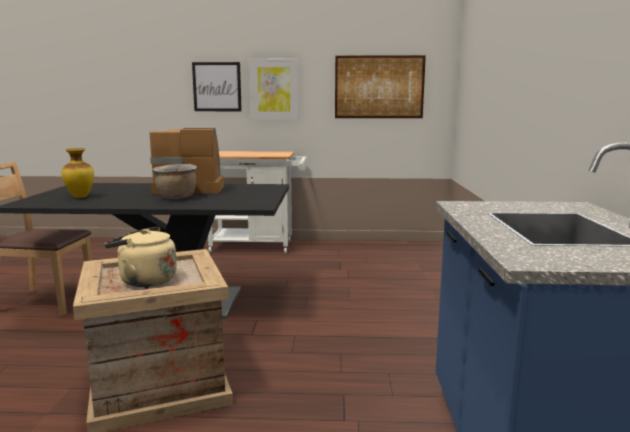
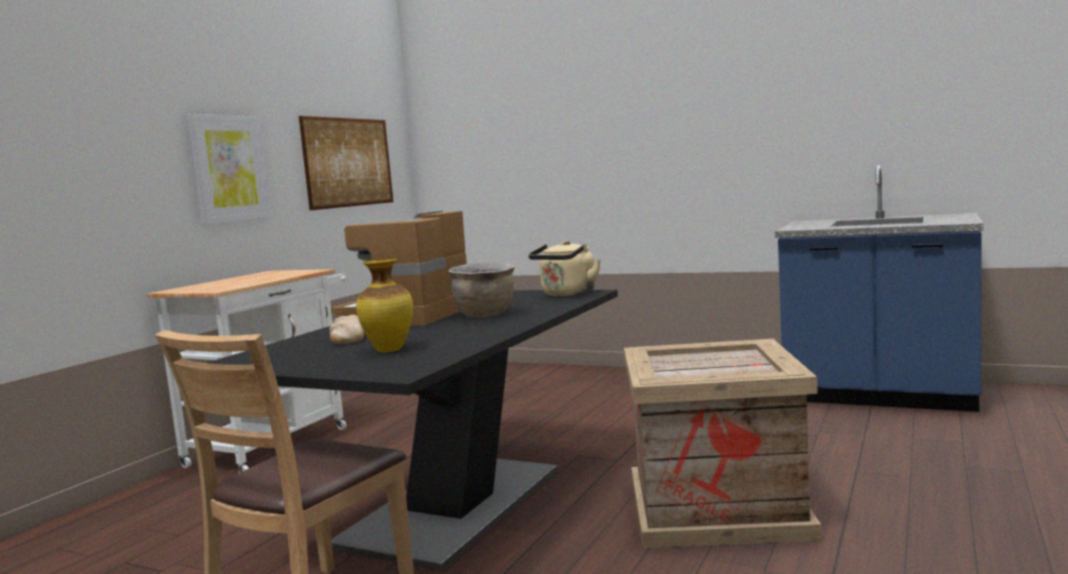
camera: 65 degrees left, 5 degrees down
(131, 188) = (348, 336): none -> bread
(144, 280) = (724, 366): beige kettle -> beige kettle (567, 294)
(217, 87) = (138, 166): picture -> none

